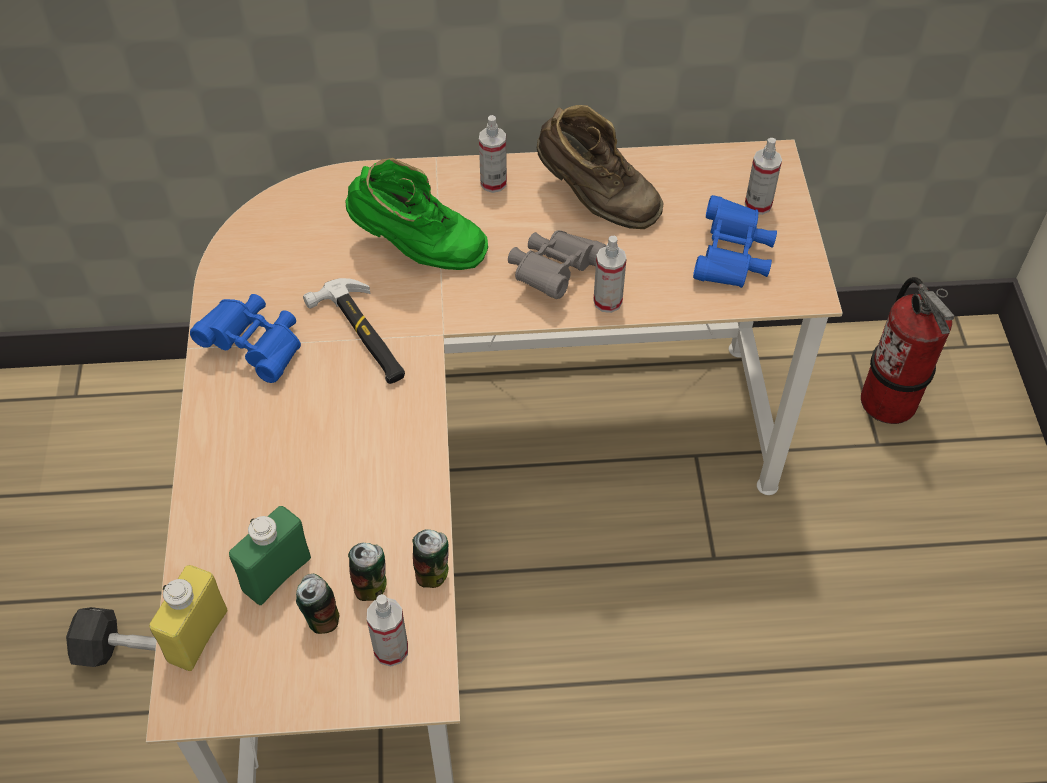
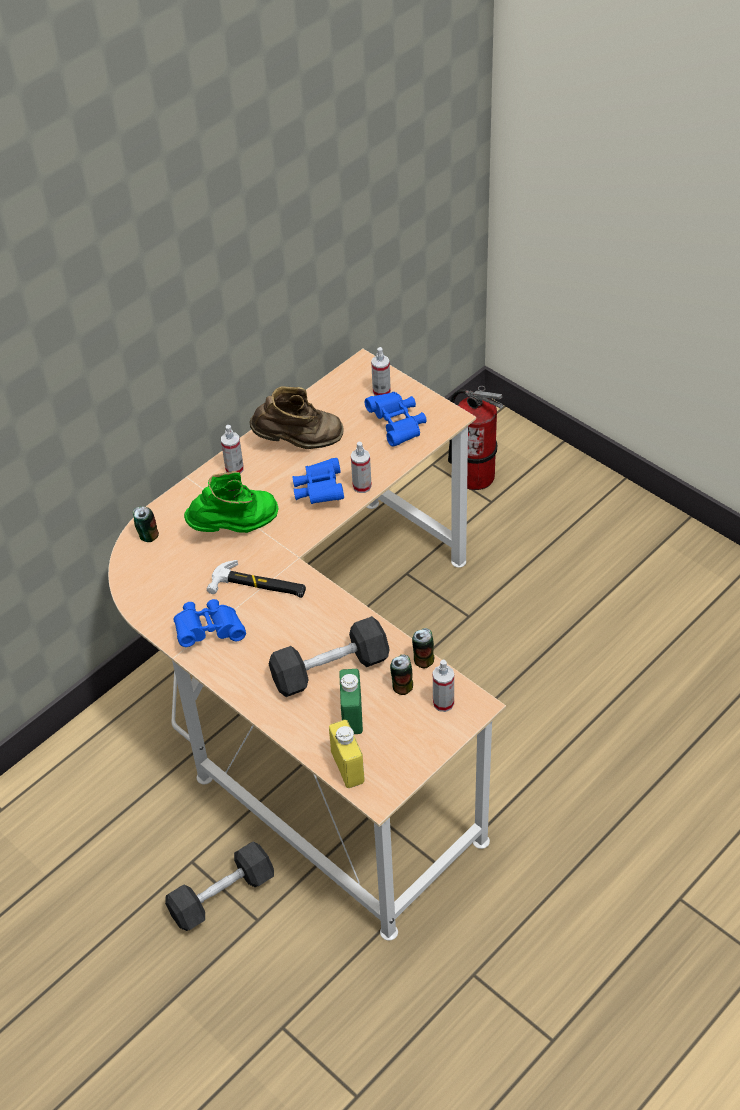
camera: 40 degrees left, 5 degrees down
(320, 496) = (330, 669): none -> black dumbbell
(321, 618) = (396, 716): can -> can (147, 536)
(554, 273) = (319, 491): grey binoculars -> blue binoculars

